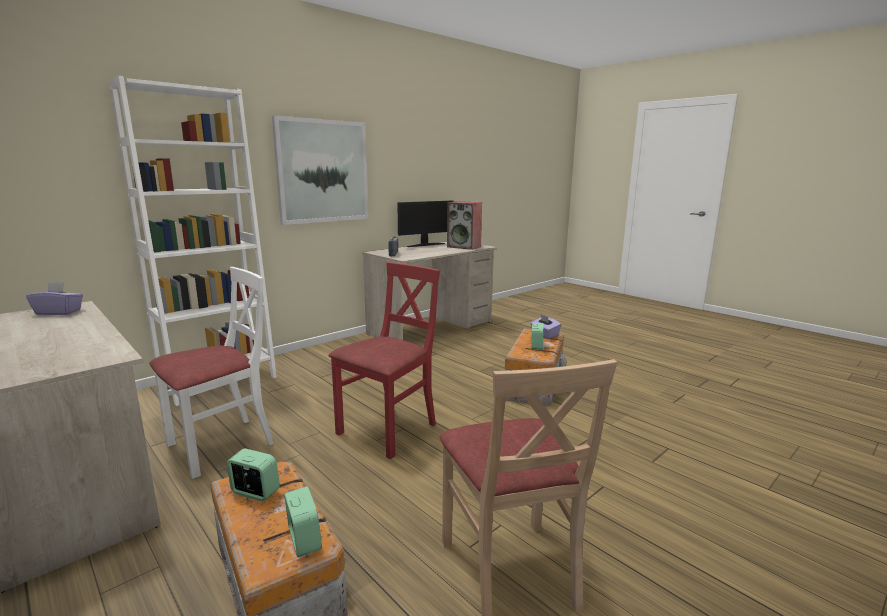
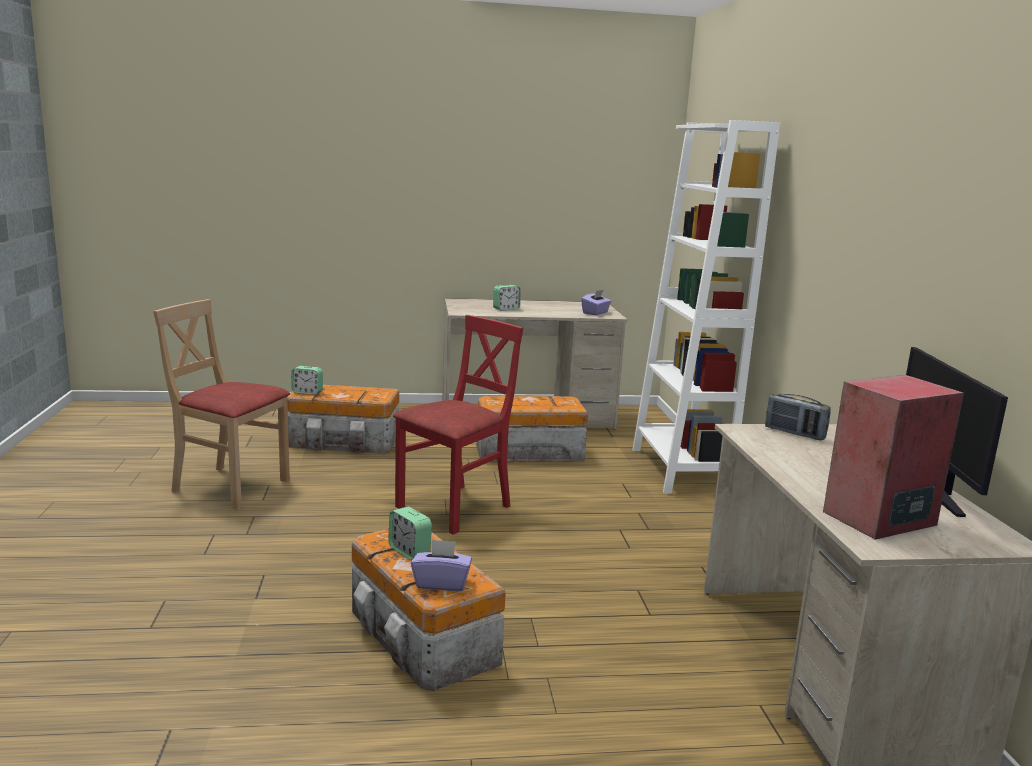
camera: 125 degrees right, 0 degrees up
(221, 445) = (527, 452): white chair -> storage box
(255, 492) = (366, 392): alarm clock -> alarm clock (506, 309)
(323, 171) = (842, 246): picture -> none
(388, 430) = (455, 507): red chair -> red chair turned 120 degrees counterclockwise

